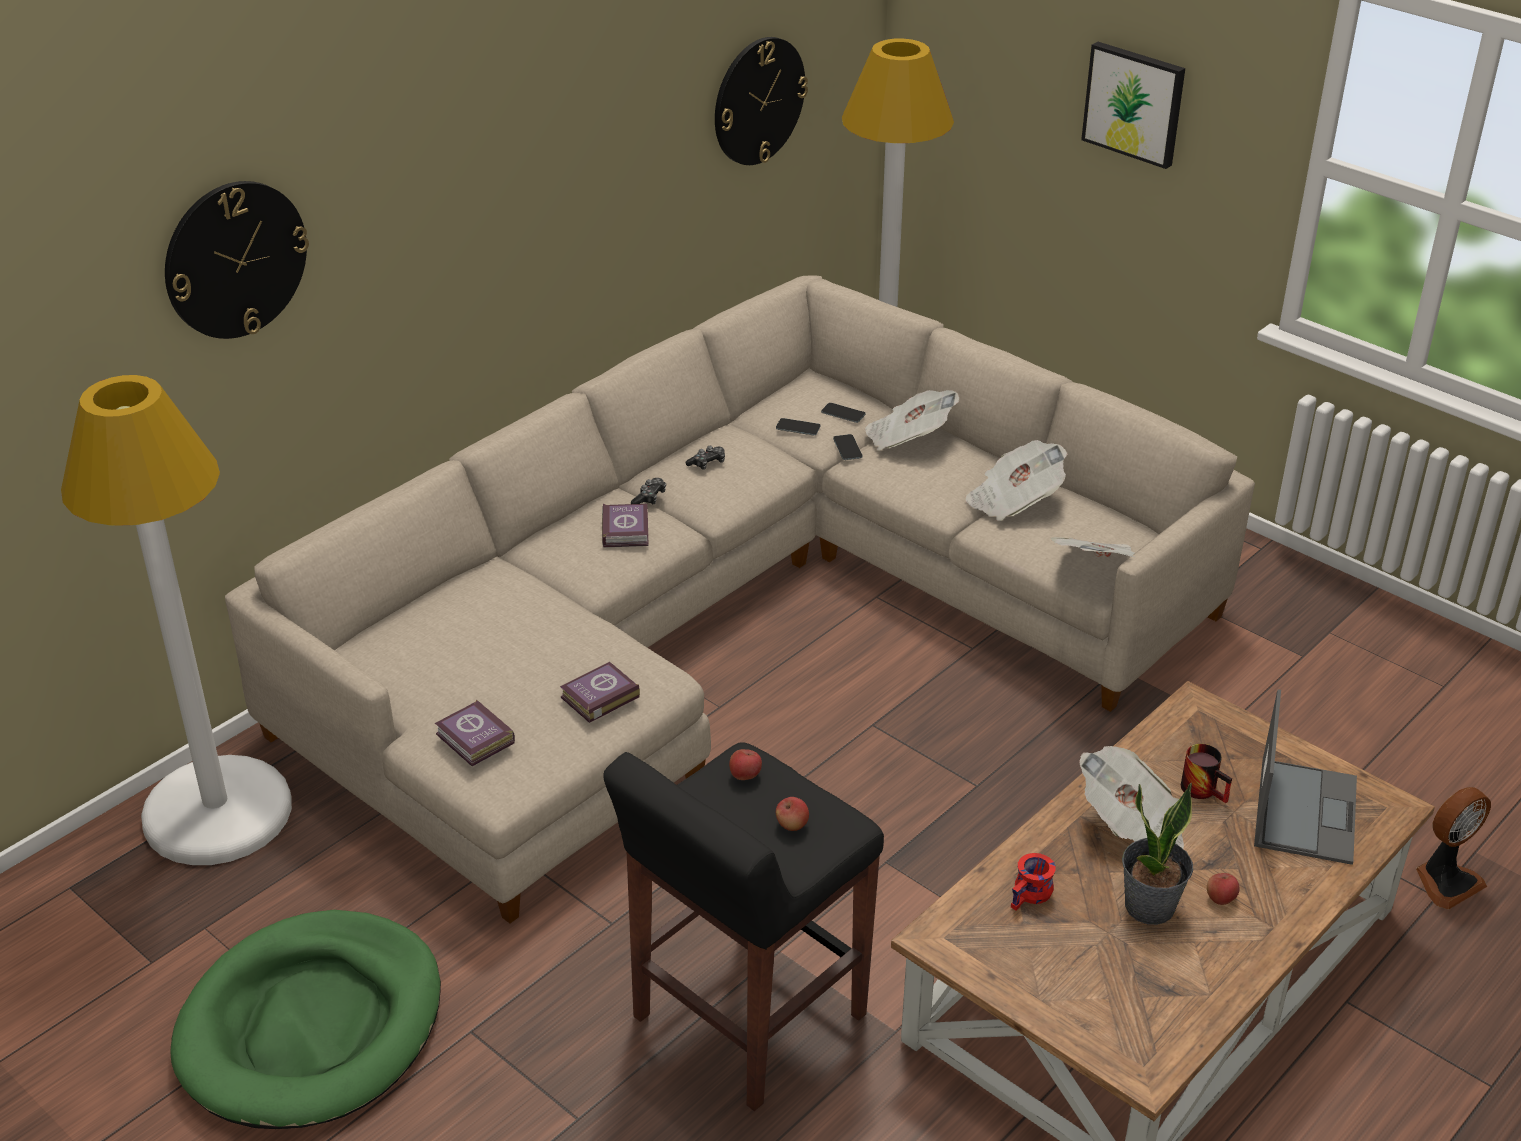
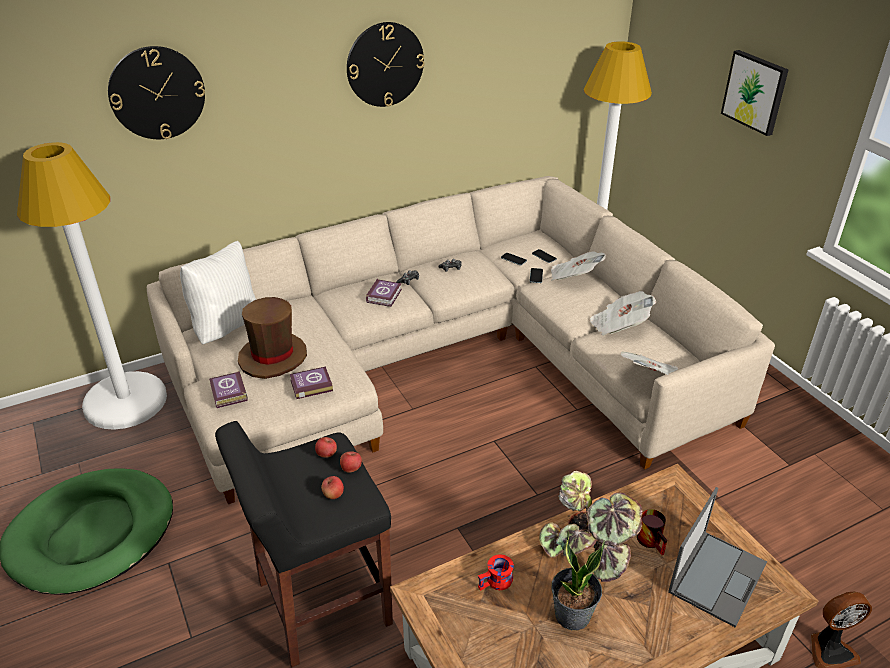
camera: 20 degrees right, 0 degrees up
(393, 638) = (226, 327): none -> white pillow
(510, 667) = (273, 357): none -> brown hat
(758, 101) = (531, 66): wall clock -> wall clock (385, 64)
(1131, 823) = (590, 551): newspaper -> potted plant
(1220, 899) = (625, 624): apple -> apple (351, 469)

